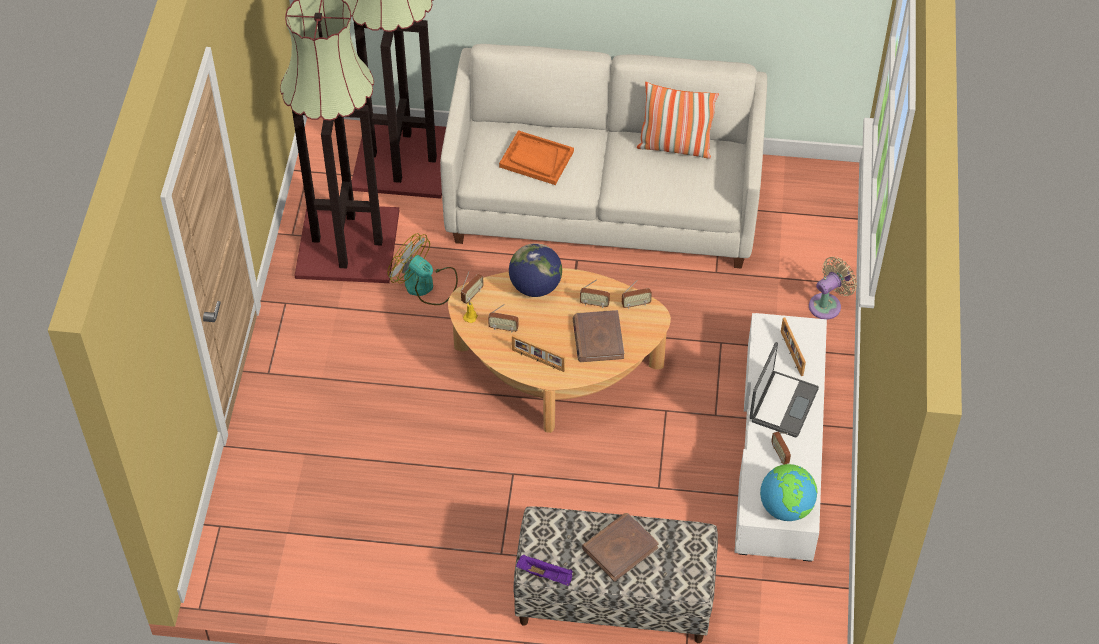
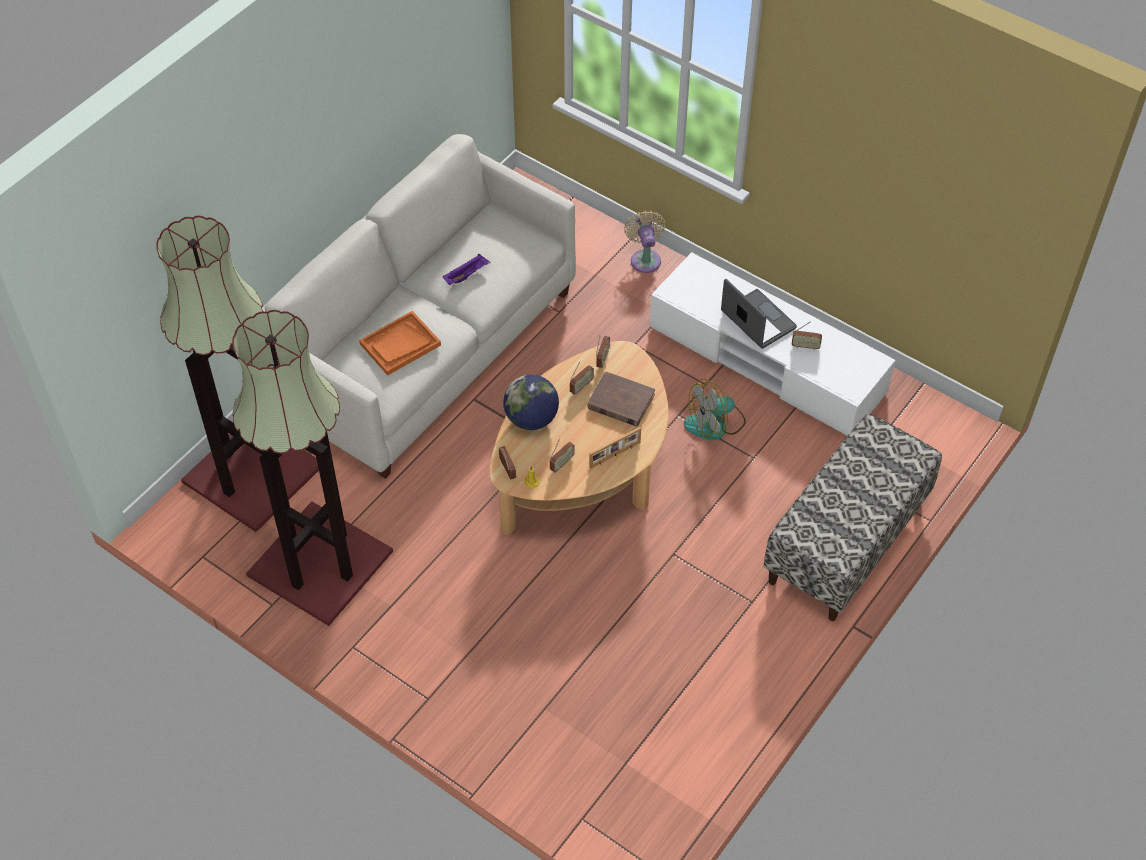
camera: 60 degrees left, 0 degrees up
(425, 285) = (417, 523): fan -> fan (715, 424)
(546, 575) = (851, 552): purple tray -> purple tray (467, 275)
(619, 548) = (853, 487): brown book -> none
(675, 147) = (462, 245): pillow -> none
(786, 507) = (859, 368): globe -> none
(791, 353) = (710, 290): picture frame -> none

